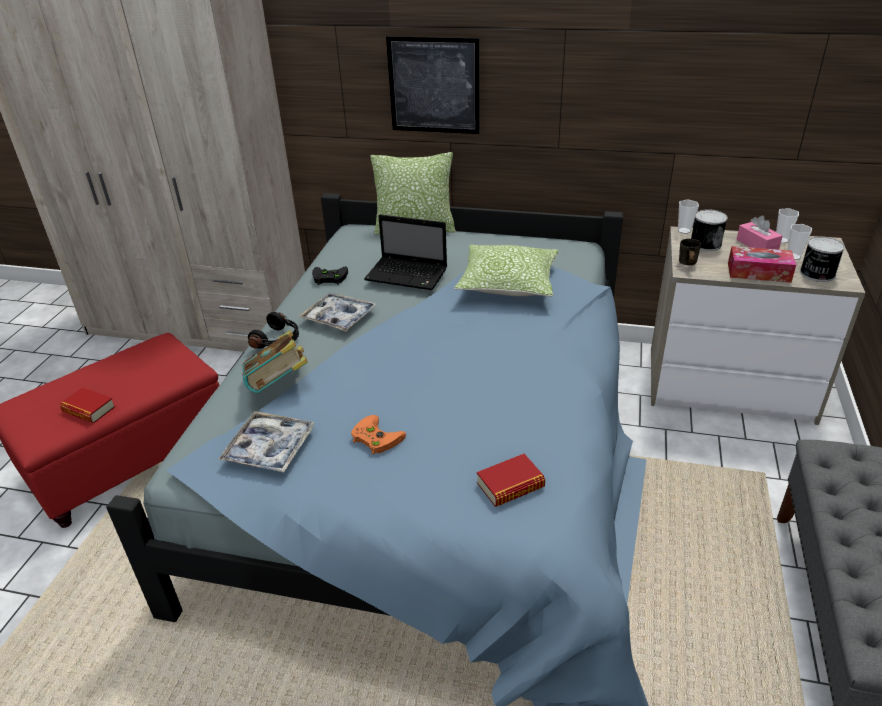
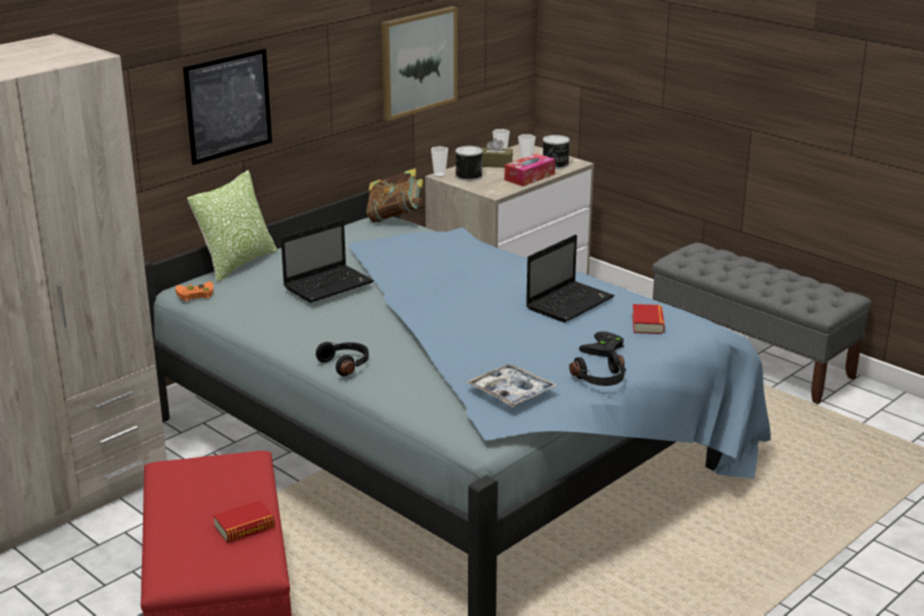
camera: 60 degrees left, 10 degrees down
(279, 386) = (422, 378): book -> book (395, 218)
(328, 278) = (269, 320): black game controller -> black game controller (603, 348)
(339, 317) = (349, 331): tray -> none
(339, 500) = (601, 380): none -> black headphones
(374, 437) = (546, 352): orange game controller -> orange game controller (194, 294)
(506, 410) = (570, 302): none -> laptop
(508, 283) = (406, 255): pillow -> none
(685, 264) = (486, 191): grey mug -> none
(688, 100) = (418, 62): none -> picture
(757, 245) = (495, 164): pink tissue box -> brown tissue box

